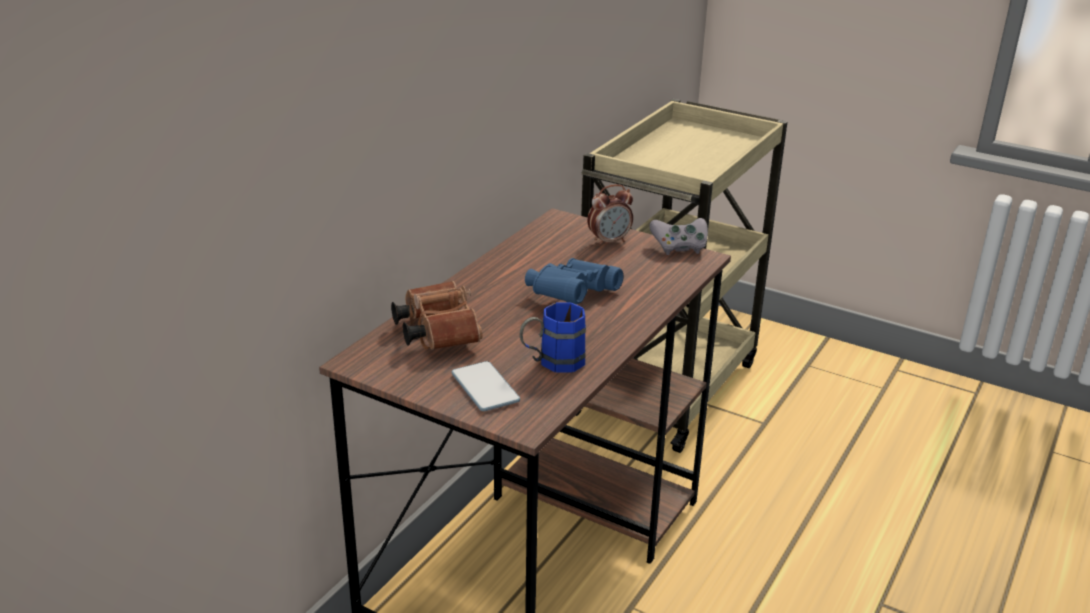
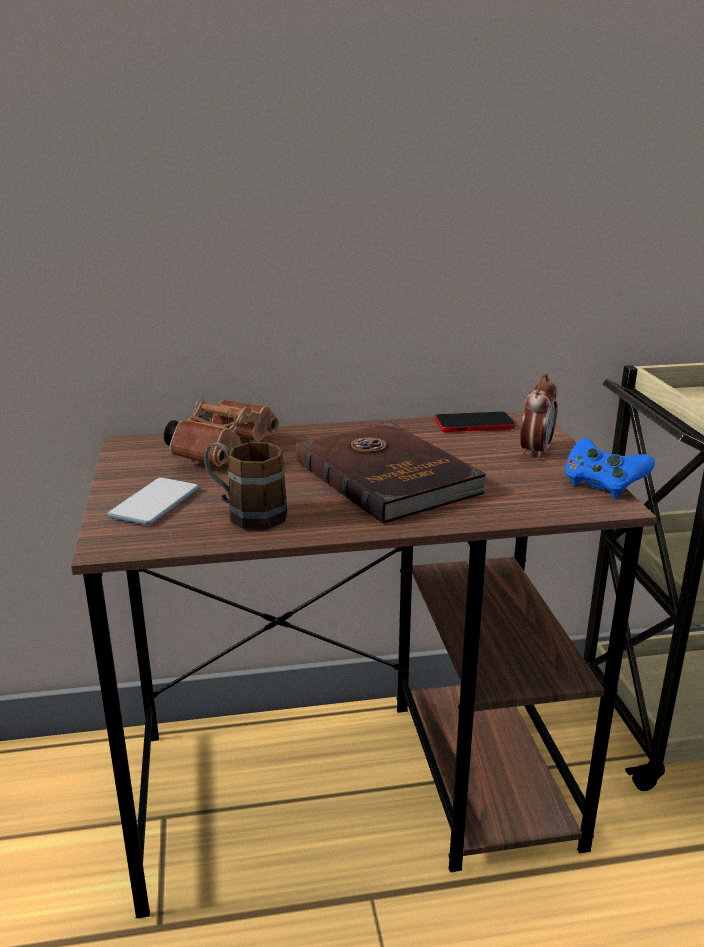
camera: 50 degrees right, 5 degrees down
(539, 236) = (474, 424): none -> phone
(552, 363) = (246, 513): blue mug -> brown mug
(570, 297) = (388, 476): blue binoculars -> brown book
(609, 241) = (535, 452): alarm clock -> alarm clock turned 90 degrees counterclockwise
(679, 248) = (602, 485): grey game controller -> blue game controller

